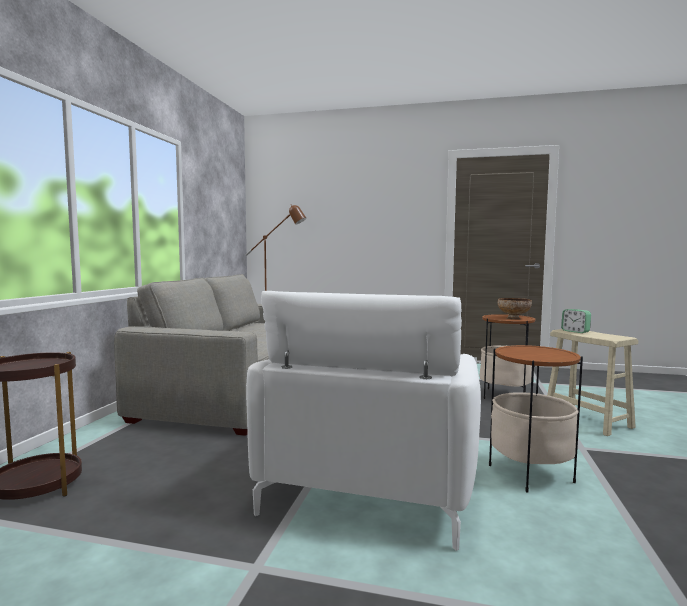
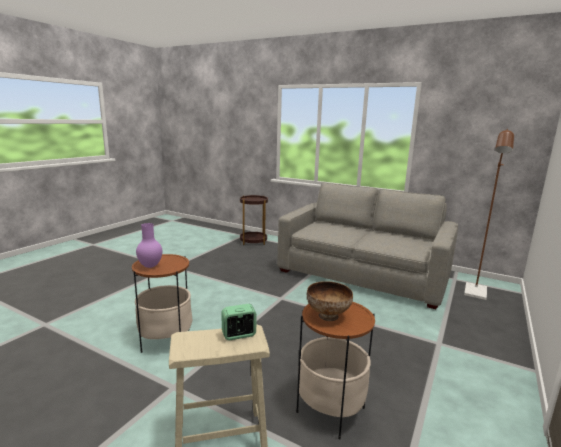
camera: 105 degrees right, 10 degrees up
(370, 484) = (202, 291): white armchair -> none
(553, 354) = (151, 266): none -> purple vase

